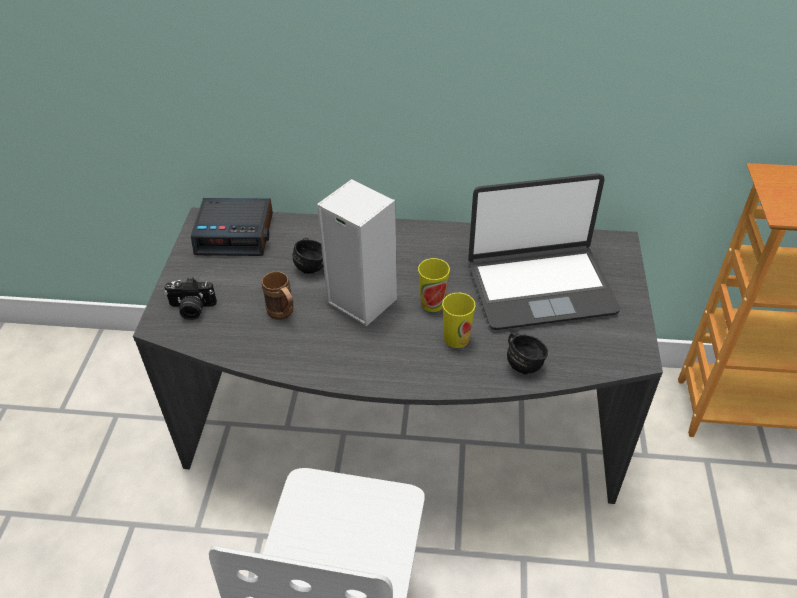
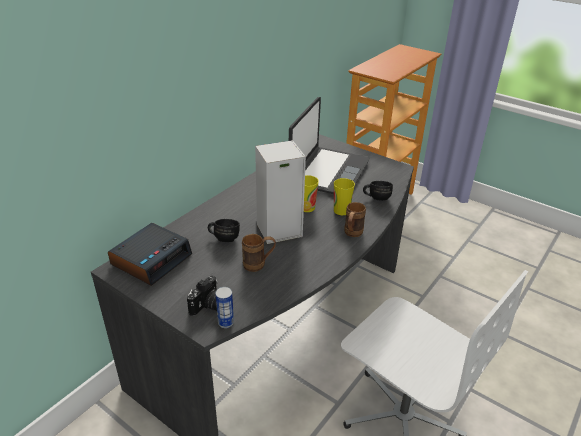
camera: 60 degrees left, 10 degrees down
(174, 334) = (226, 323): none -> can
(410, 370) = (351, 234): none -> brown mug

